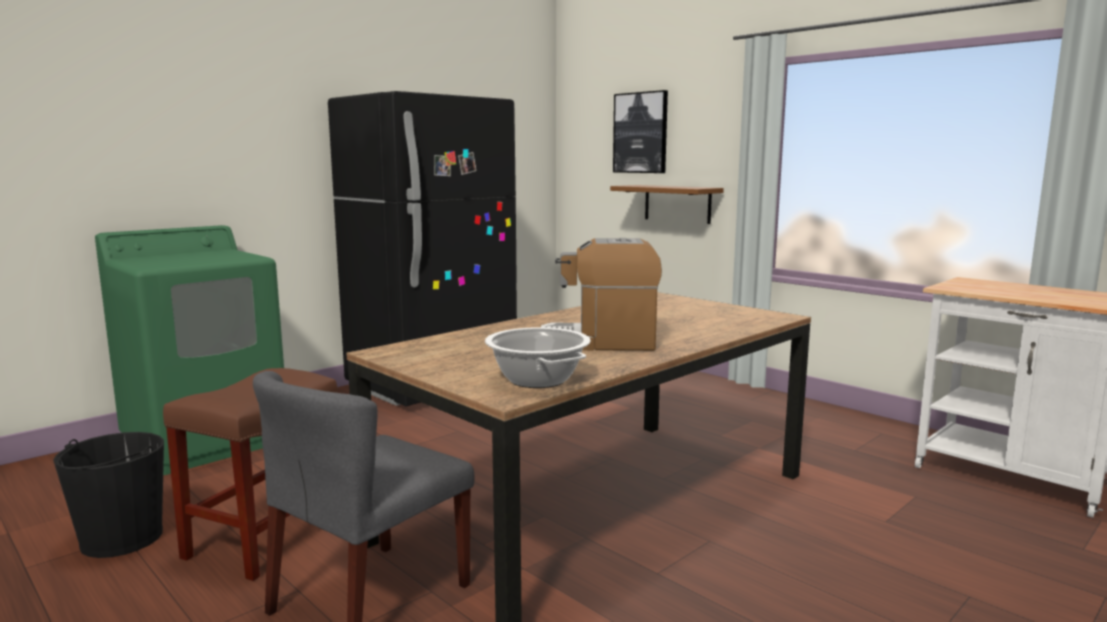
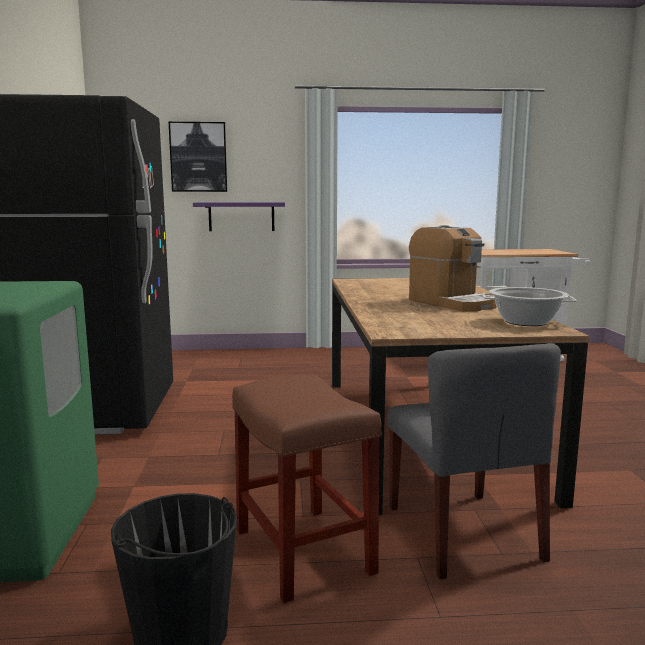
camera: 50 degrees left, 0 degrees up
(599, 342) = (452, 303): coffee machine -> coffee machine turned 75 degrees counterclockwise
(677, 203) = (241, 216): brown shelf -> purple shelf

